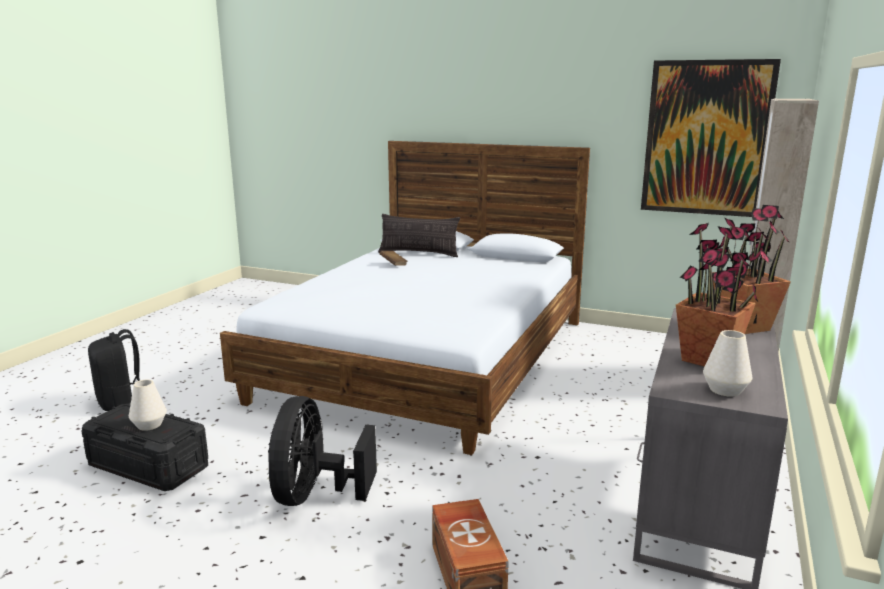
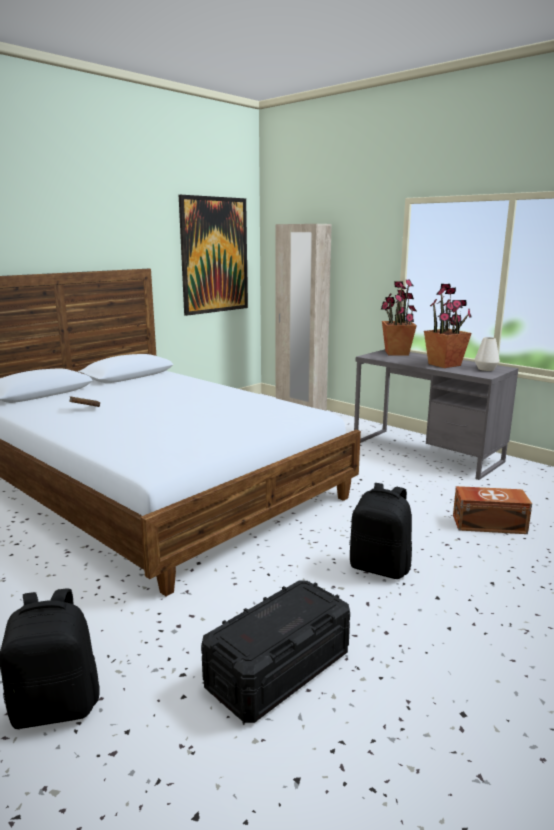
camera: 70 degrees left, 0 degrees up
(149, 425) = (288, 612): white vase -> none
(314, 495) = (380, 567): black fan -> black backpack
(419, 253) = (60, 398): pillow -> none

